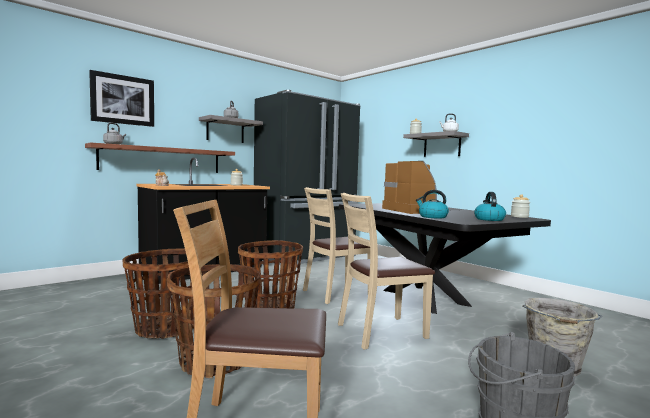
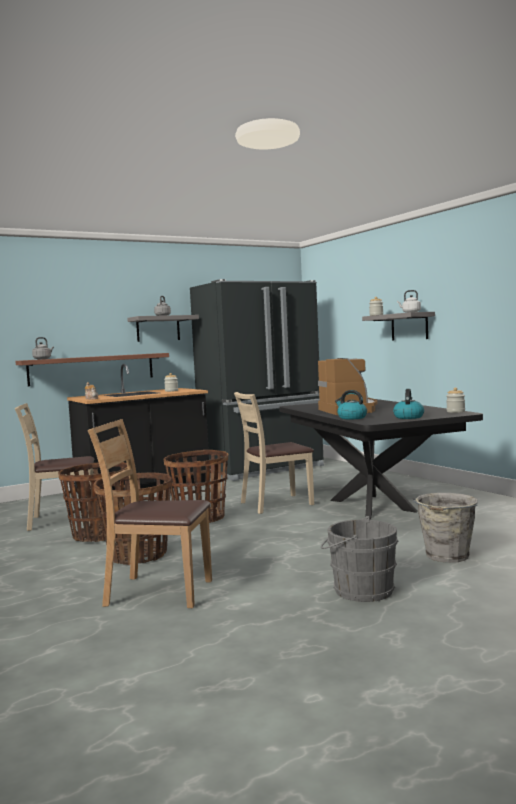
camera: 10 degrees right, 0 degrees up
(123, 100) = (48, 311): picture -> none
(380, 331) = (299, 534): beige chair -> beige chair (61, 520)

